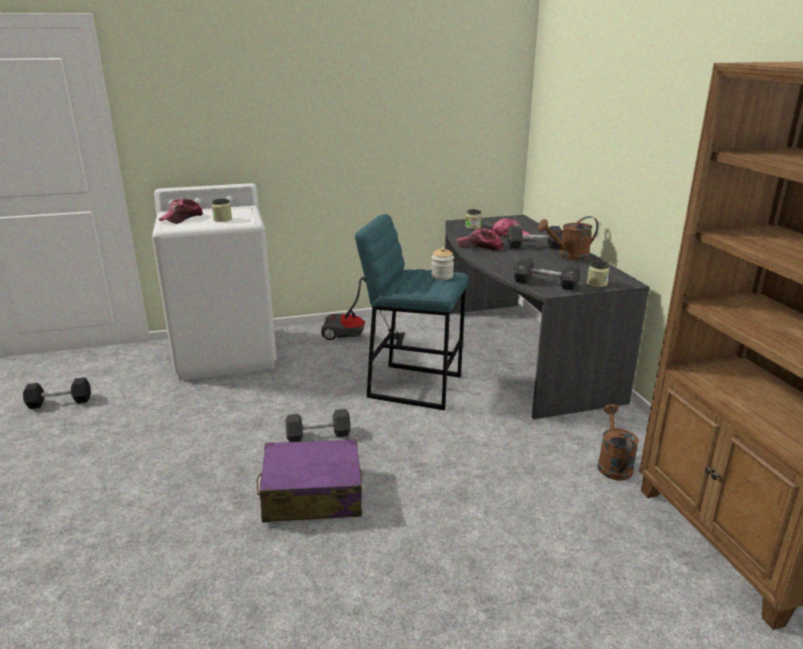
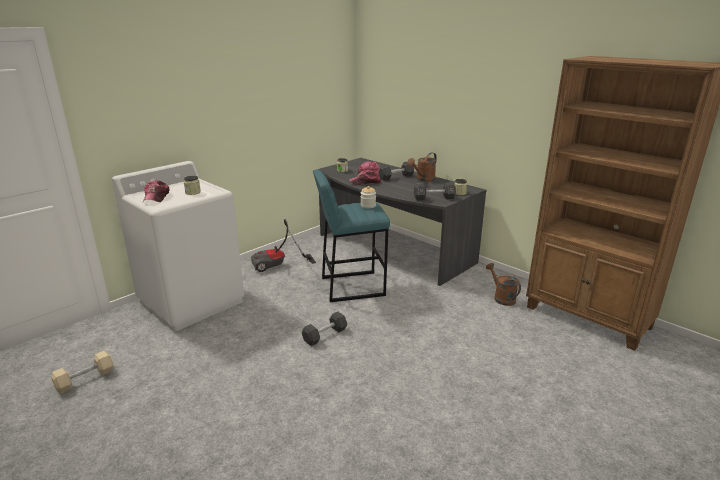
camera: 30 degrees left, 0 degrees up
(59, 402) = (85, 379): black dumbbell -> beige dumbbell
(312, 495) = (362, 372): purple suitcase -> none

